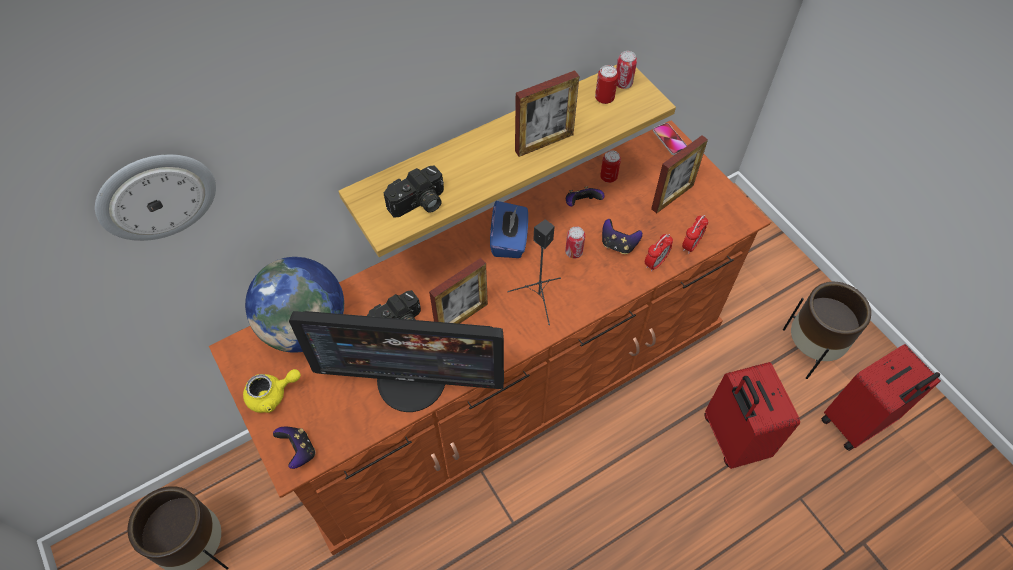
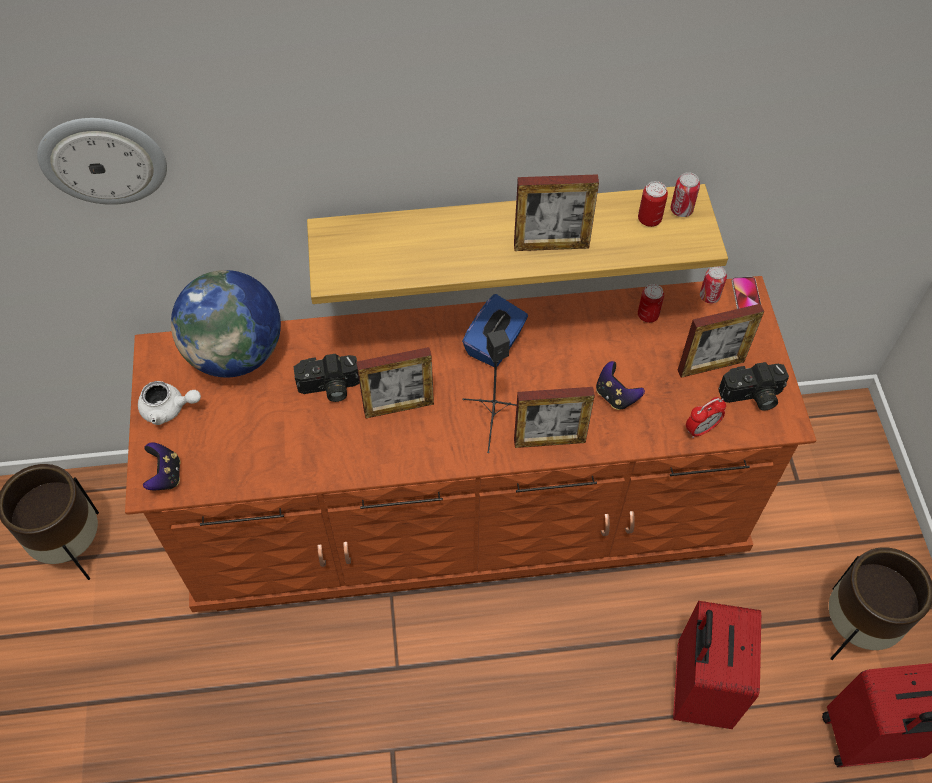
camera: 25 degrees right, 0 degrees up
(272, 395) = (169, 409): yellow teapot -> white teapot
(412, 379) = (313, 451): monitor -> none
(419, 204) = (380, 263): camera -> camera (752, 396)
(574, 252) = (560, 384): can -> can (709, 296)
(581, 204) = (599, 334): game controller -> none
(589, 297) = (549, 441): none -> picture frame
(655, 263) = (647, 433): alarm clock -> none

